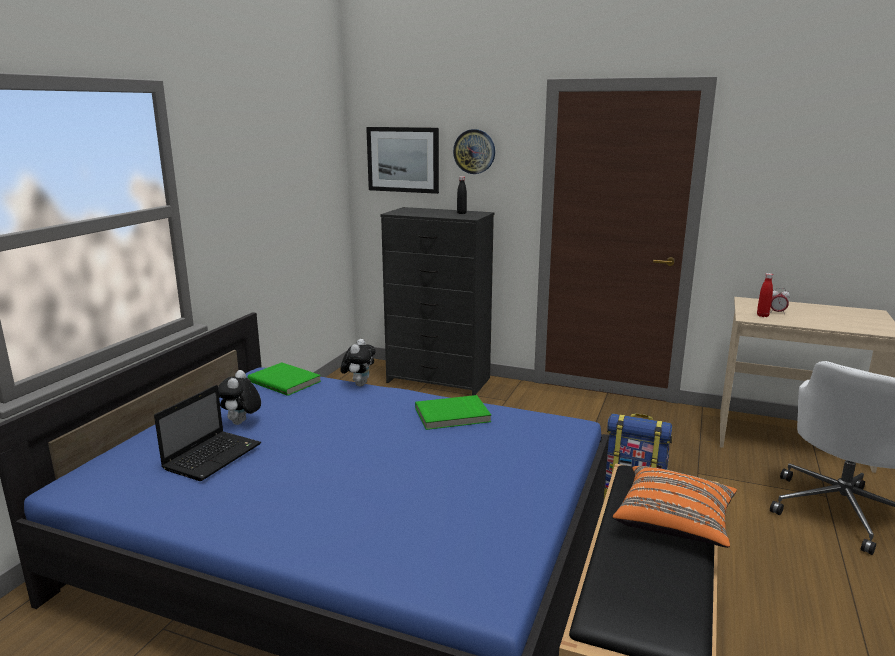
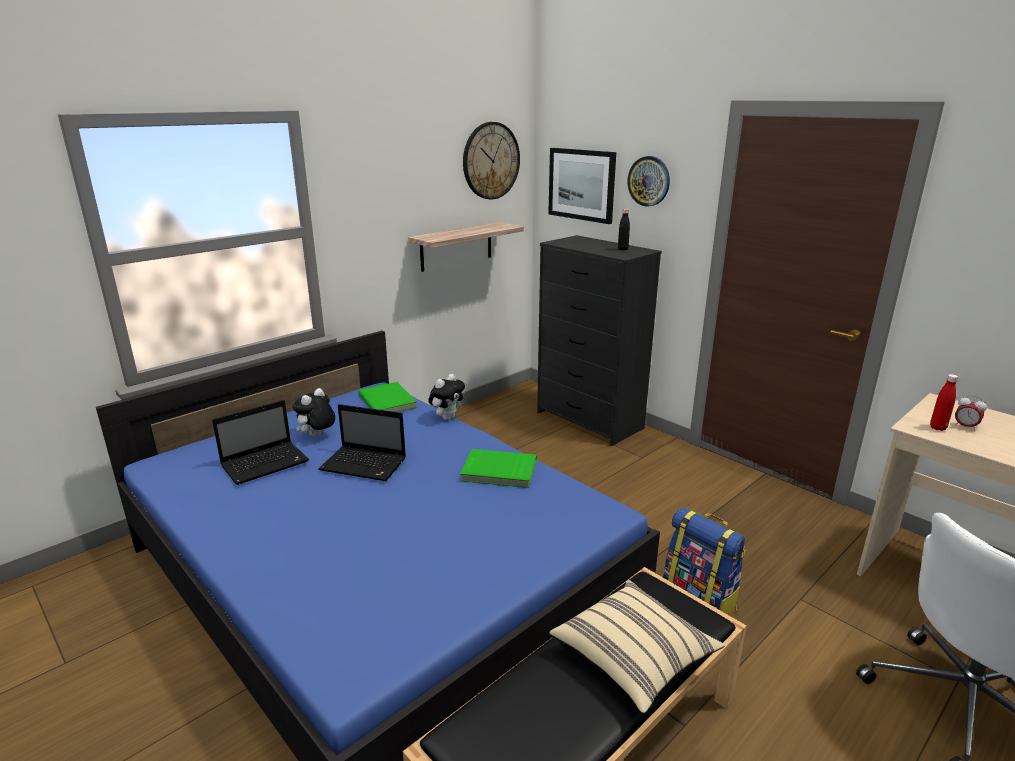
camera: 25 degrees right, 5 degrees up
(295, 224) = (456, 246): none -> shelf
(316, 139) = (491, 161): none -> wall clock
(321, 436) = (365, 465): none -> laptop
(674, 522) = (633, 659): orange pillow -> beige pillow

